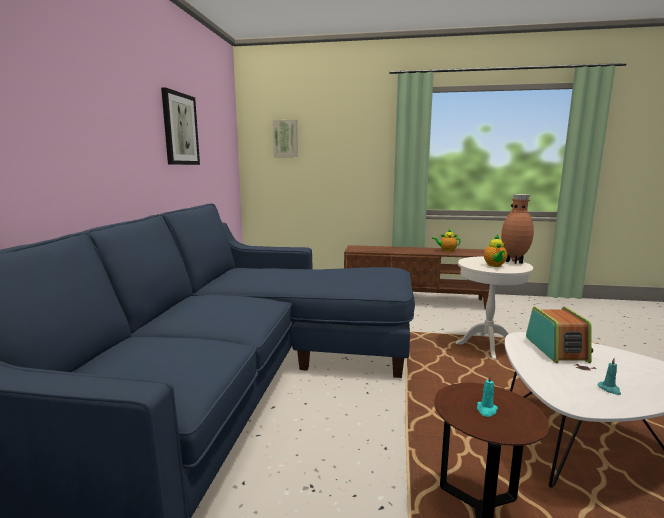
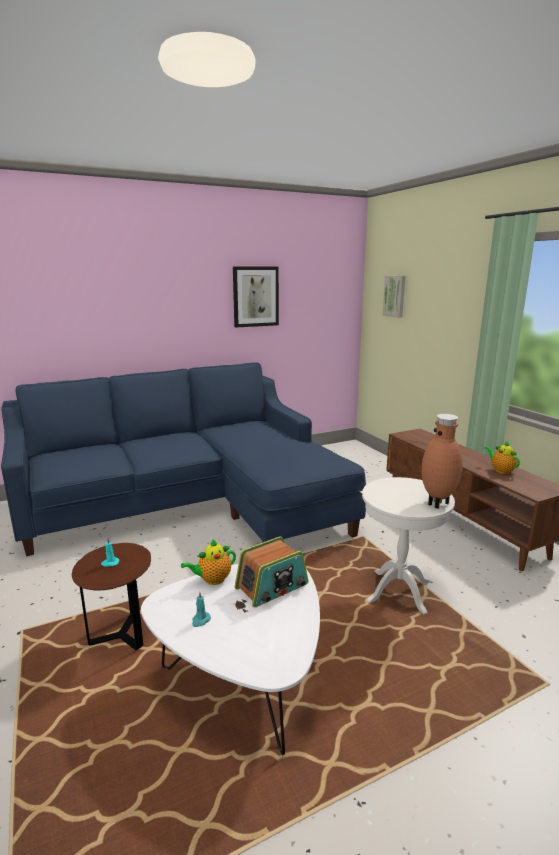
camera: 55 degrees right, 5 degrees up
(494, 265) = (396, 496): teapot -> teapot (212, 579)

